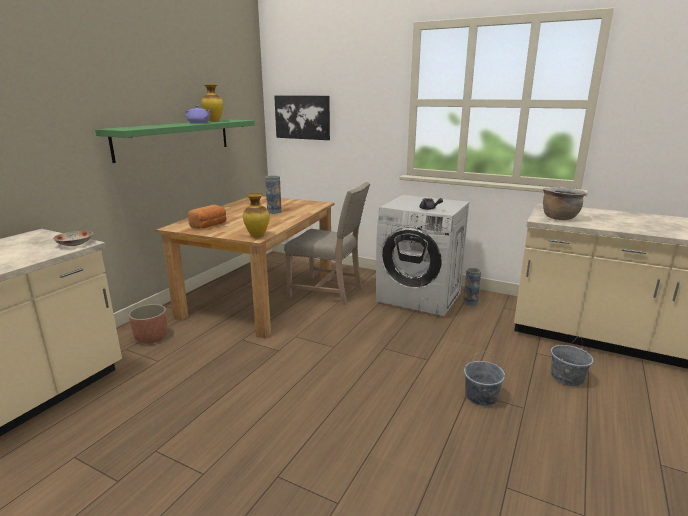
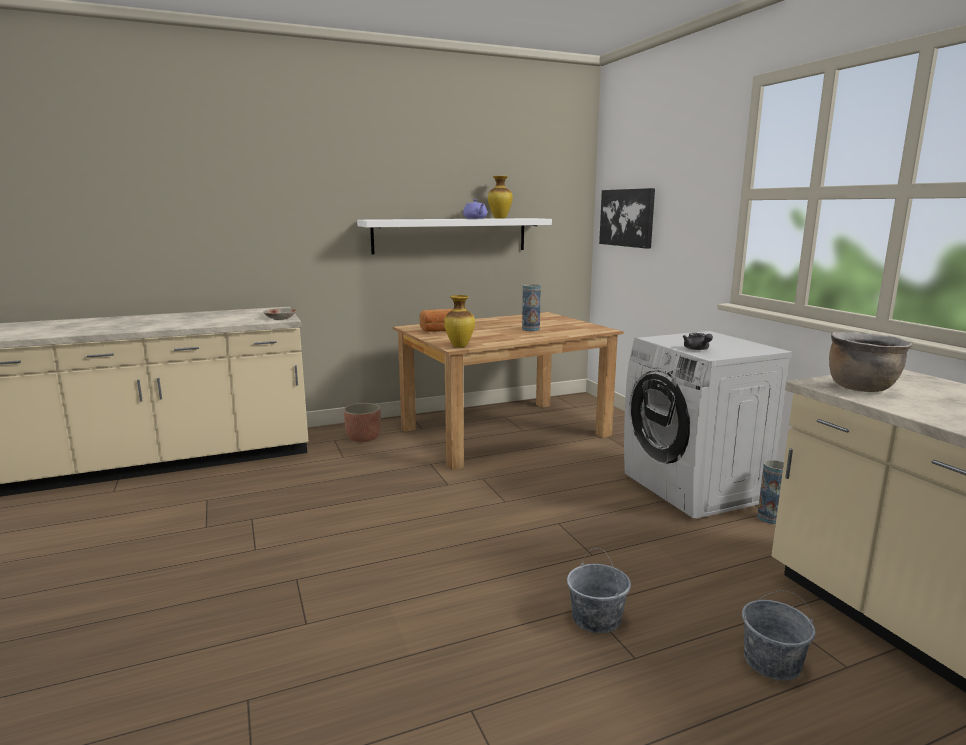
camera: 40 degrees right, 5 degrees down
(174, 138) = (450, 235): green shelf -> white shelf
(328, 291) = (586, 448): beige chair -> none

